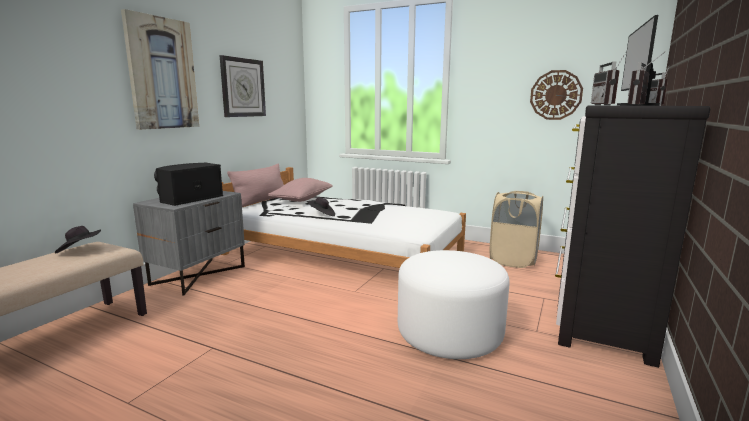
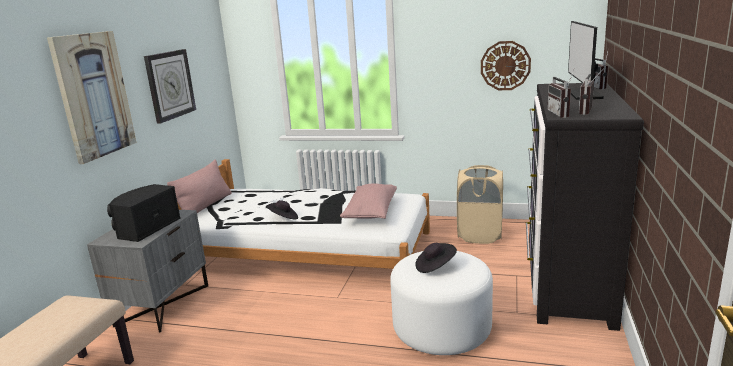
camera: 10 degrees left, 5 degrees up
(80, 251) = (61, 312): black hat -> black hat (435, 267)
(302, 199) = (250, 198): pink pillow -> pink pillow (370, 212)

